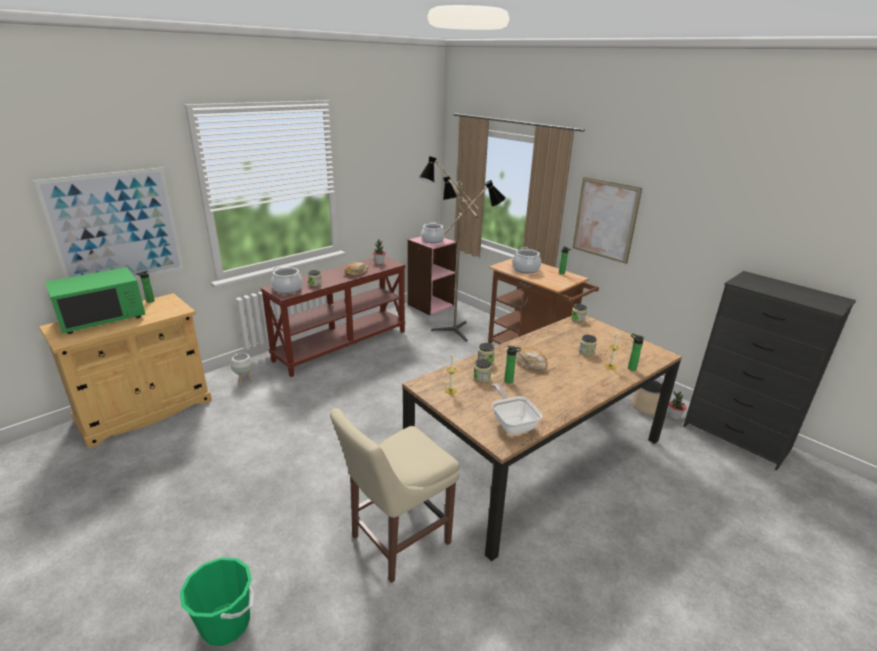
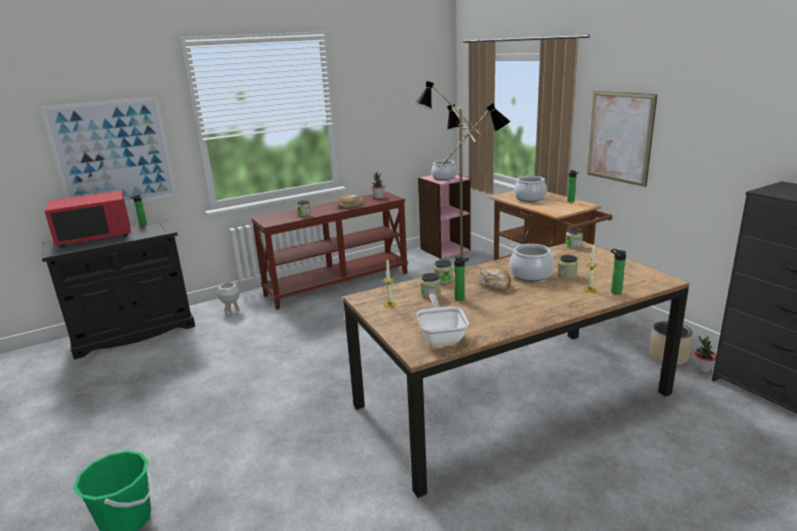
camera: 15 degrees right, 5 degrees down
(102, 318) = (95, 237): green microwave -> red microwave
(145, 411) = (134, 332): beige cabinet -> black cabinet
(287, 289) = (275, 218): cooking pot -> cooking pot (531, 274)
(396, 541) = (321, 466): beige chair -> none

